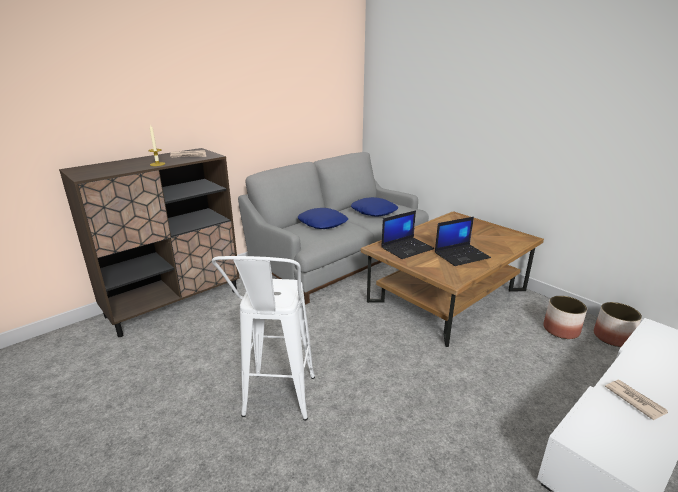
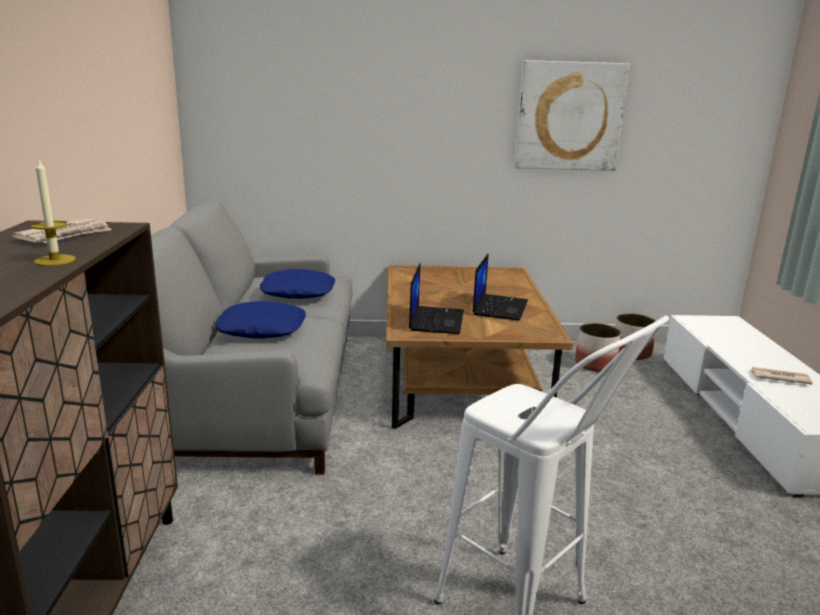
camera: 50 degrees left, 5 degrees down
(598, 122) = (569, 116): none -> picture

